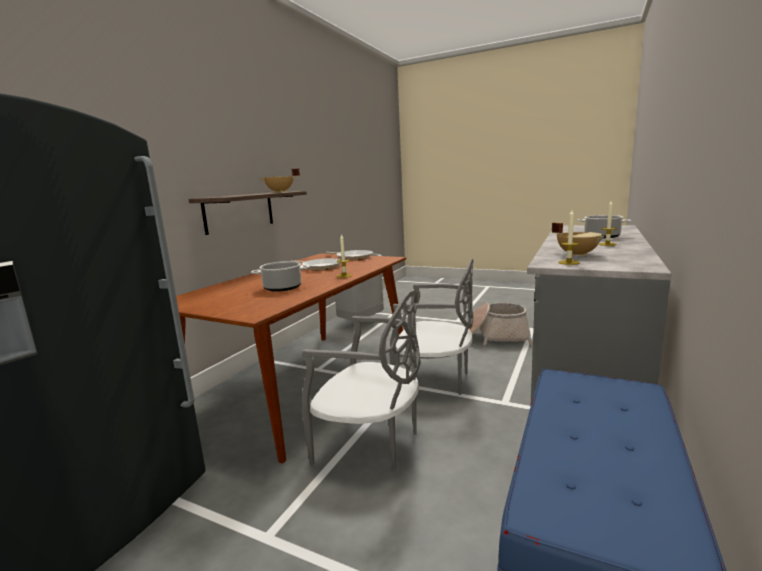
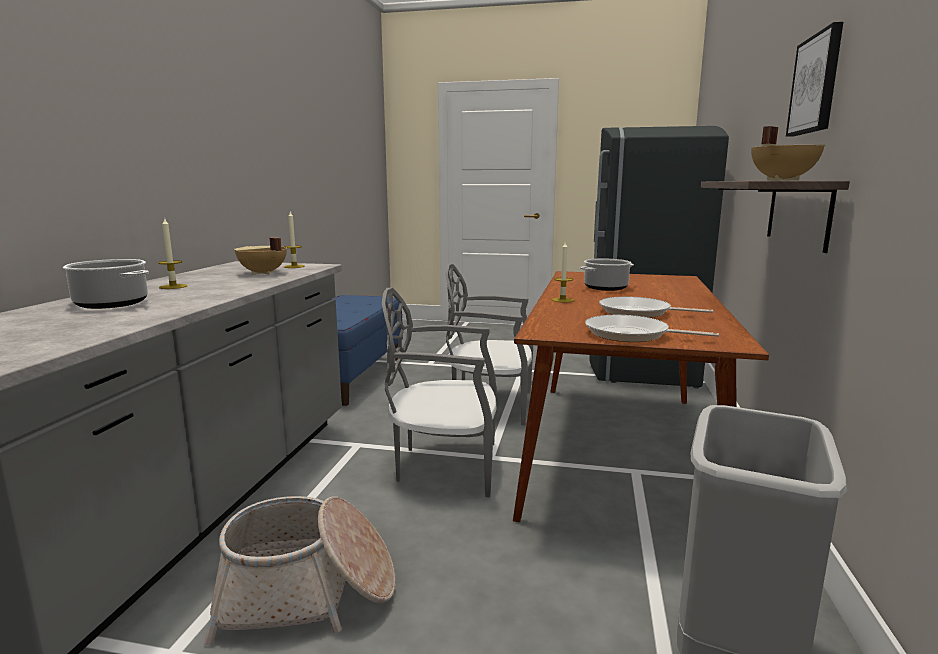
camera: 165 degrees right, 0 degrees up
(231, 144) = (816, 84): none -> picture

